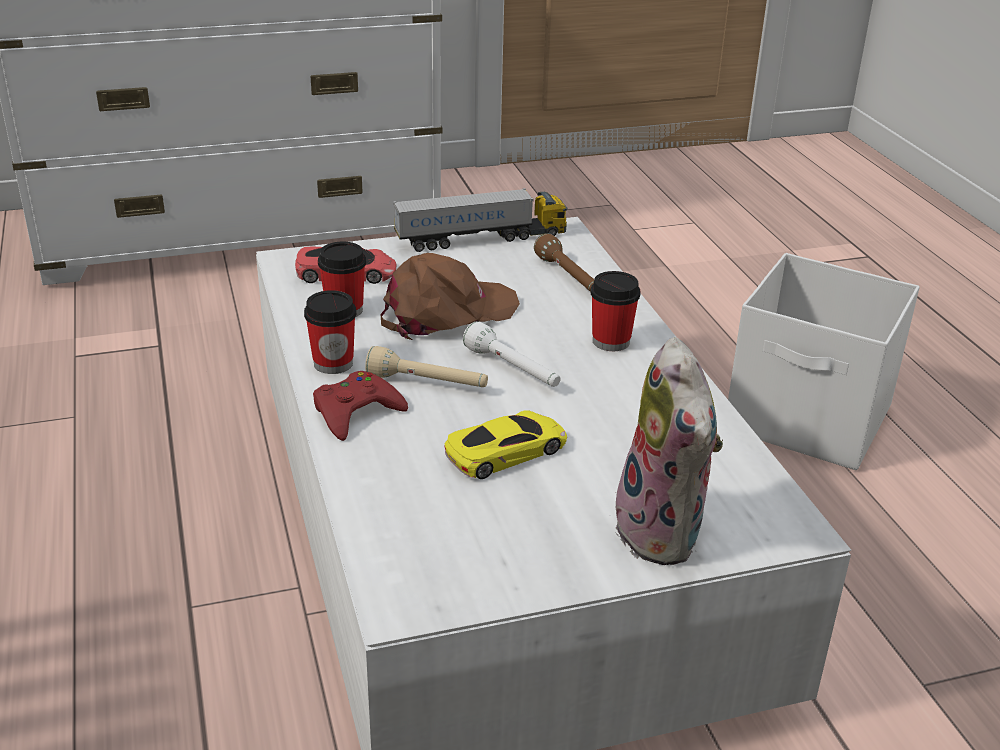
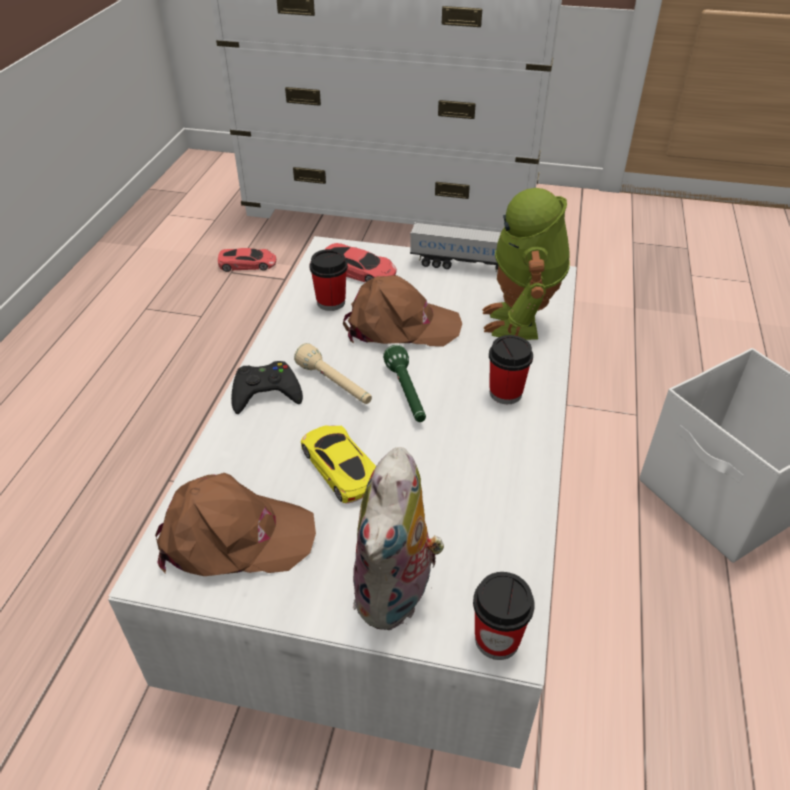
camera: 30 degrees right, 10 degrees up
(91, 341) = (247, 264): none -> red toy car
(333, 363) = (286, 345): cup -> cup (497, 639)
(356, 412) = (266, 393): red game controller -> black game controller
(455, 547) = (234, 537): none -> brown cap
(506, 451) = (340, 466): yellow toy car -> yellow toy car turned 120 degrees counterclockwise
(513, 370) = (407, 394): white flashlight -> green flashlight
(568, 277) = (521, 322): brown flashlight -> toy robot

